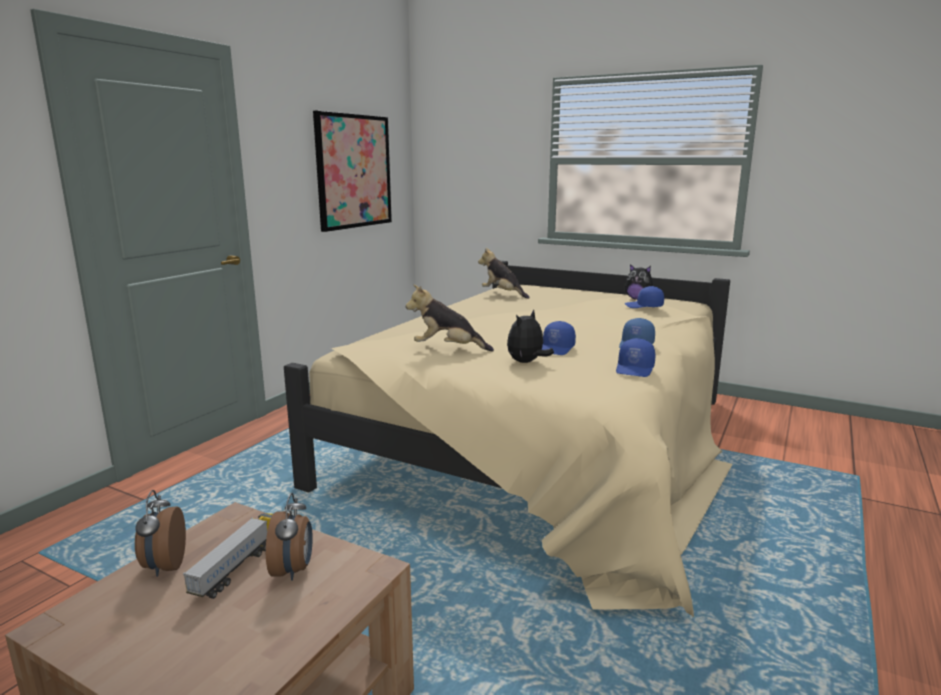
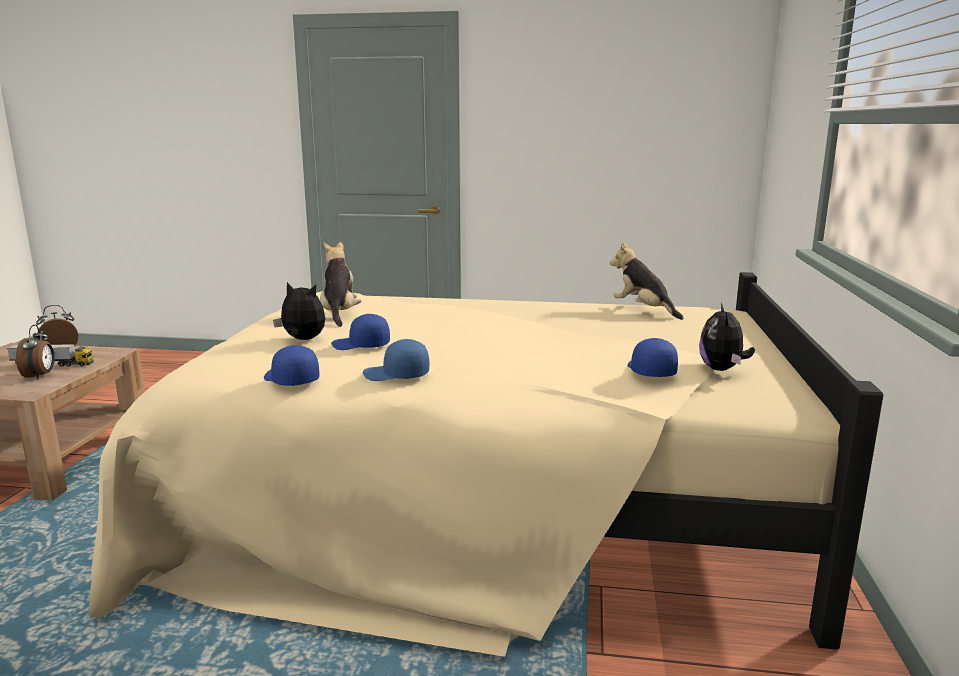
camera: 70 degrees right, 0 degrees up
(293, 570) = (40, 376): alarm clock -> alarm clock turned 75 degrees counterclockwise
(353, 171) = (629, 132): picture -> none
(502, 294) = (643, 310): plush toy -> plush toy turned 60 degrees counterclockwise
(635, 369) = (290, 380): blue cap -> blue cap turned 45 degrees clockwise

